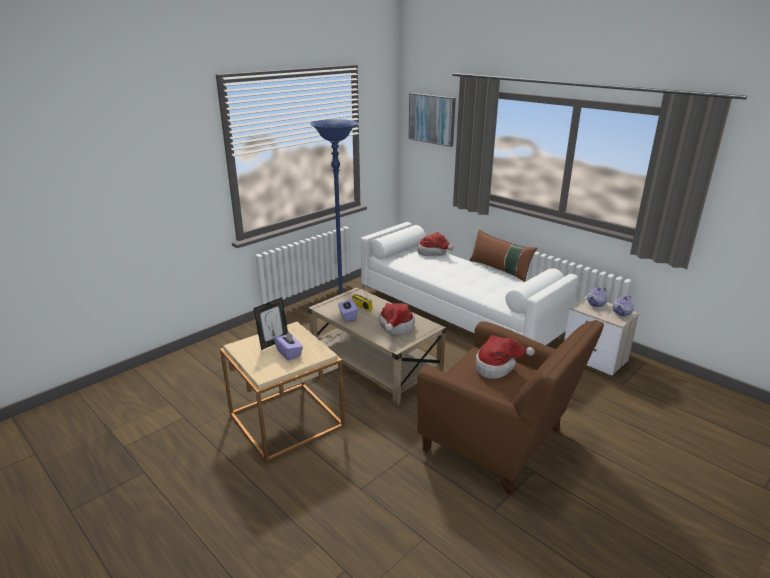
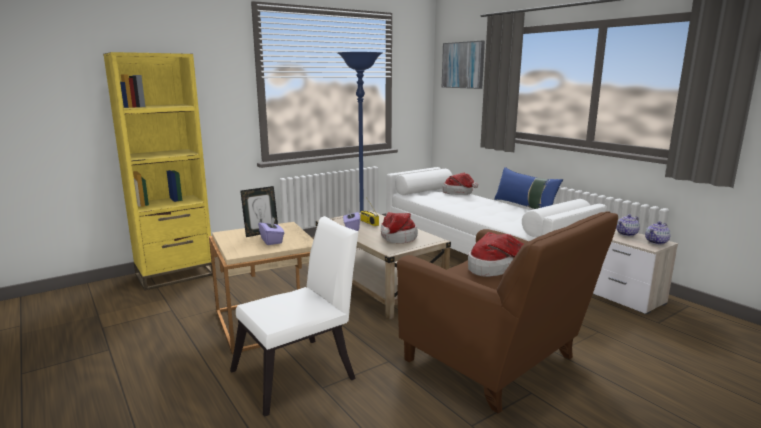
camera: 10 degrees right, 10 degrees down
(166, 370) = (175, 275): none -> yellow bookcase
(336, 475) = (300, 373): none -> white chair
(500, 269) = (525, 206): brown pillow -> blue pillow

